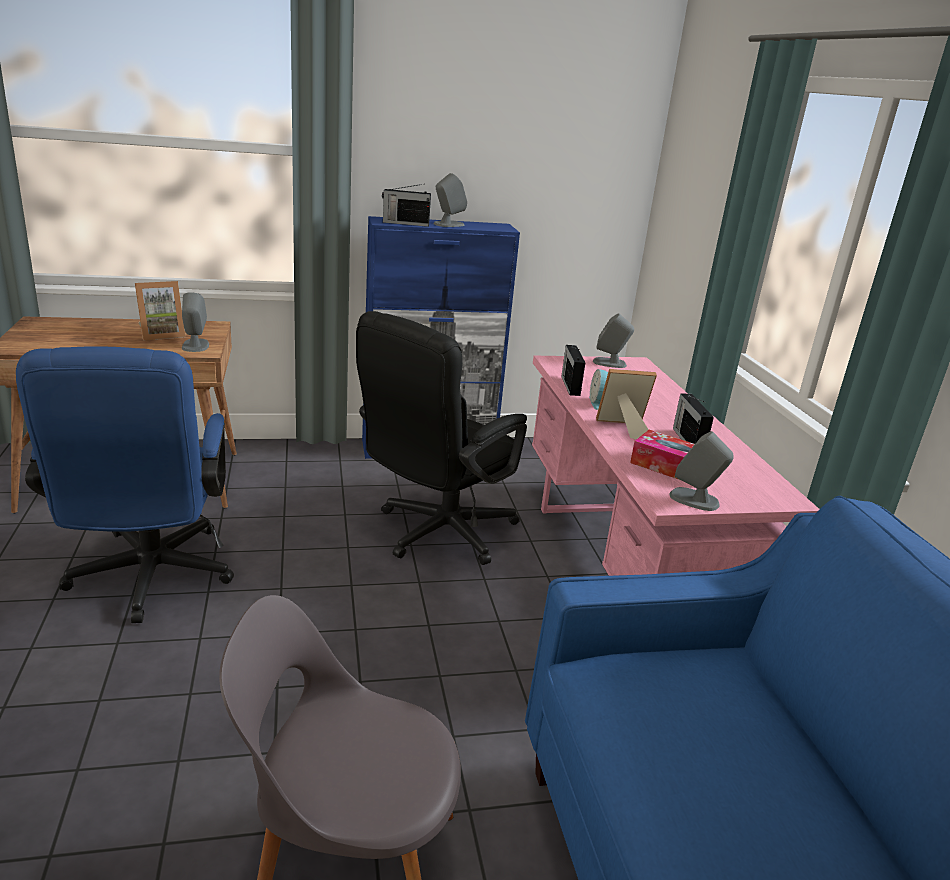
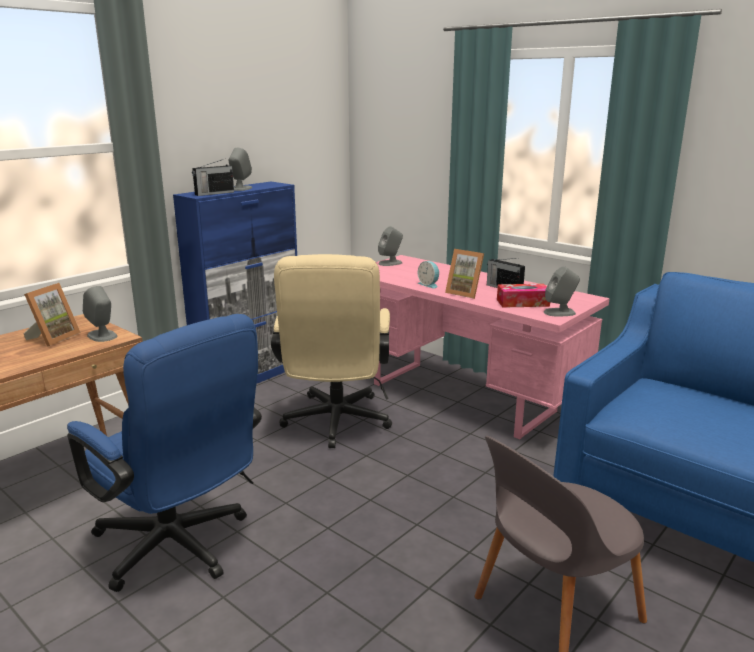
camera: 35 degrees left, 5 degrees down
(436, 534) = (335, 424): black office chair -> beige office chair
(570, 385) = (396, 281): radio -> none
(621, 428) = (465, 293): picture frame -> picture frame turned 105 degrees counterclockwise

